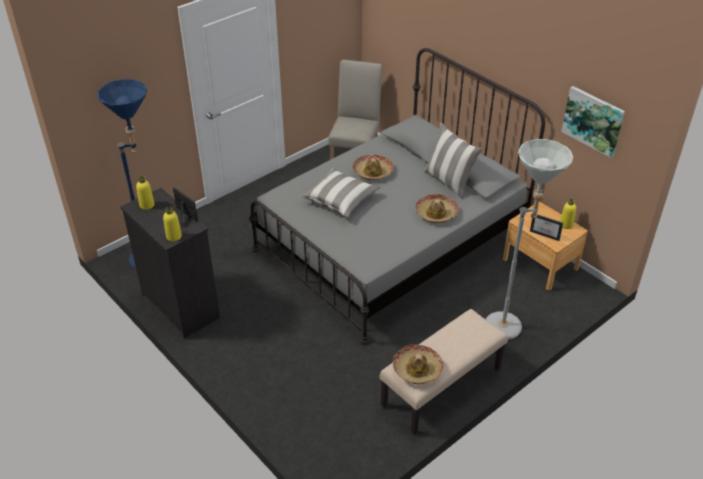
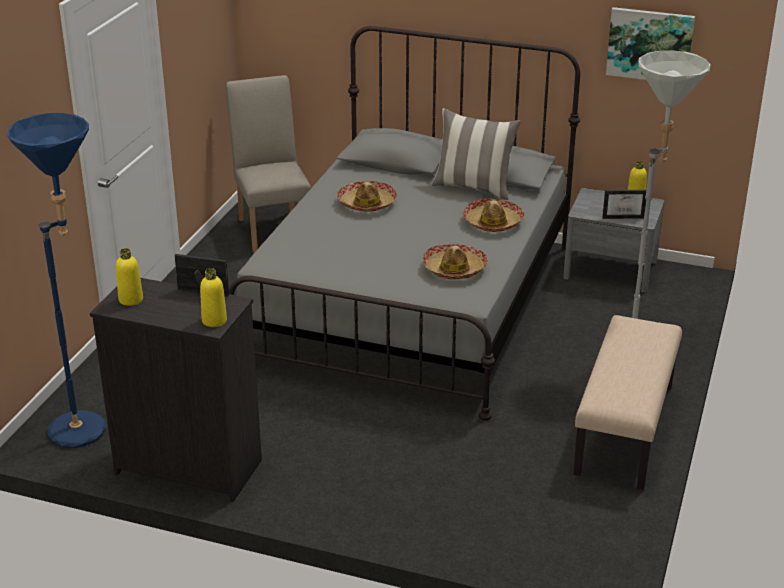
camera: 30 degrees left, 10 degrees down
(340, 200) = (357, 243): pillow -> none
(417, 369) = (622, 392): hat -> hat (454, 269)
(540, 264) = (610, 270): brown nightstand -> grey nightstand

